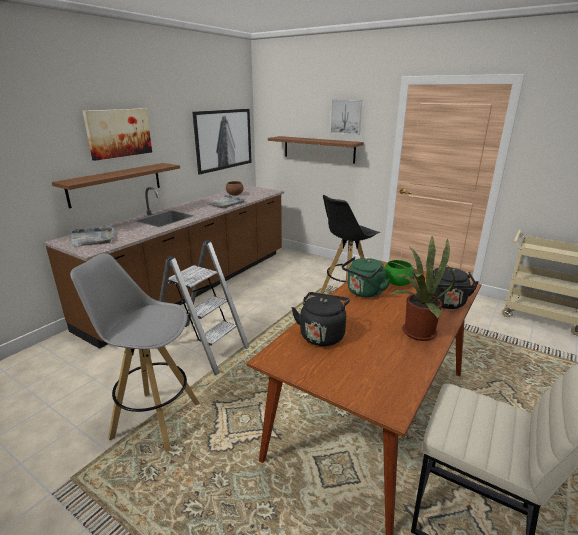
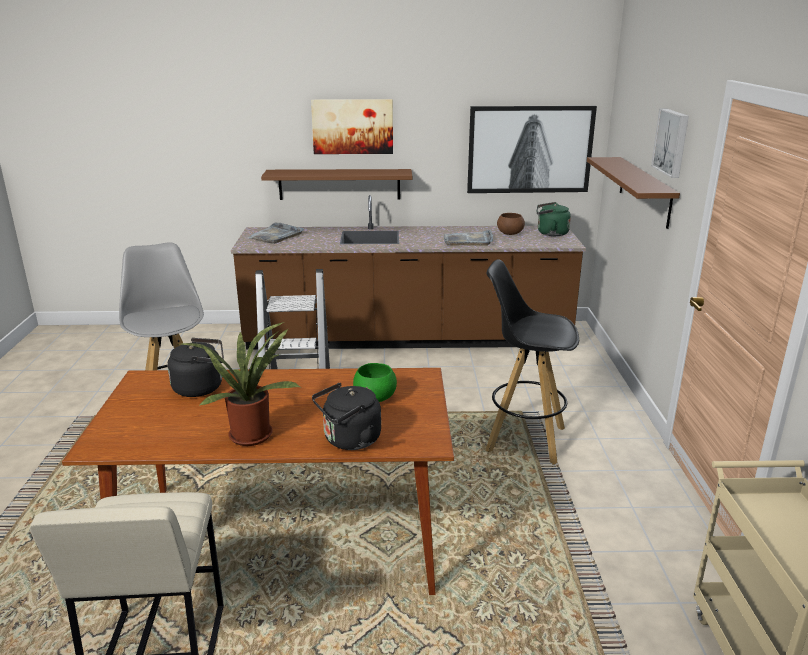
camera: 55 degrees right, 0 degrees up
(364, 293) = (323, 385): green kettle -> green kettle (550, 233)

